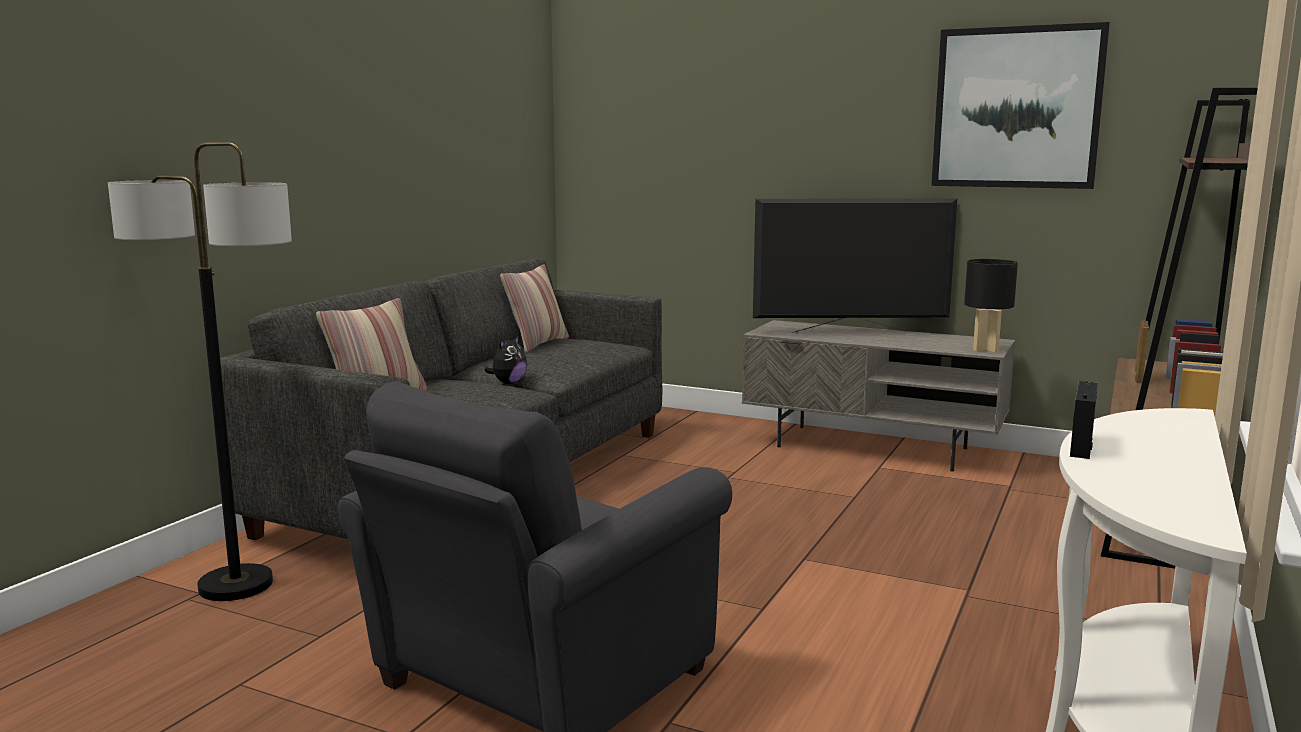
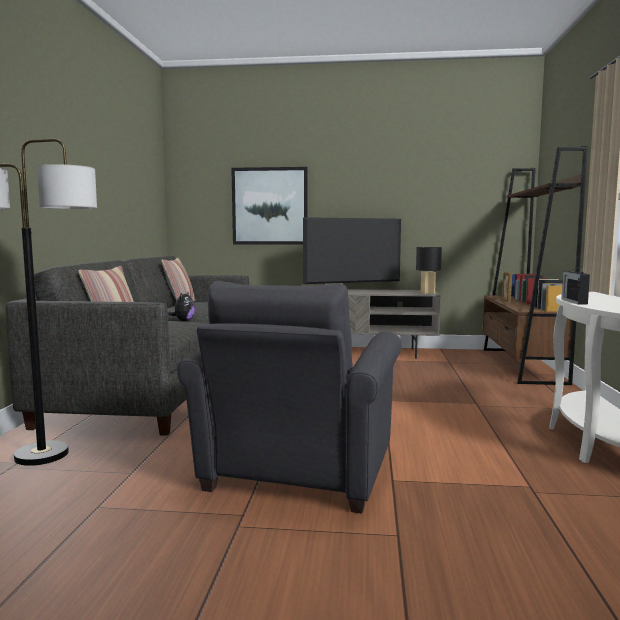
camera: 20 degrees left, 5 degrees down
(1016, 108) = (428, 172): picture -> picture (270, 206)

